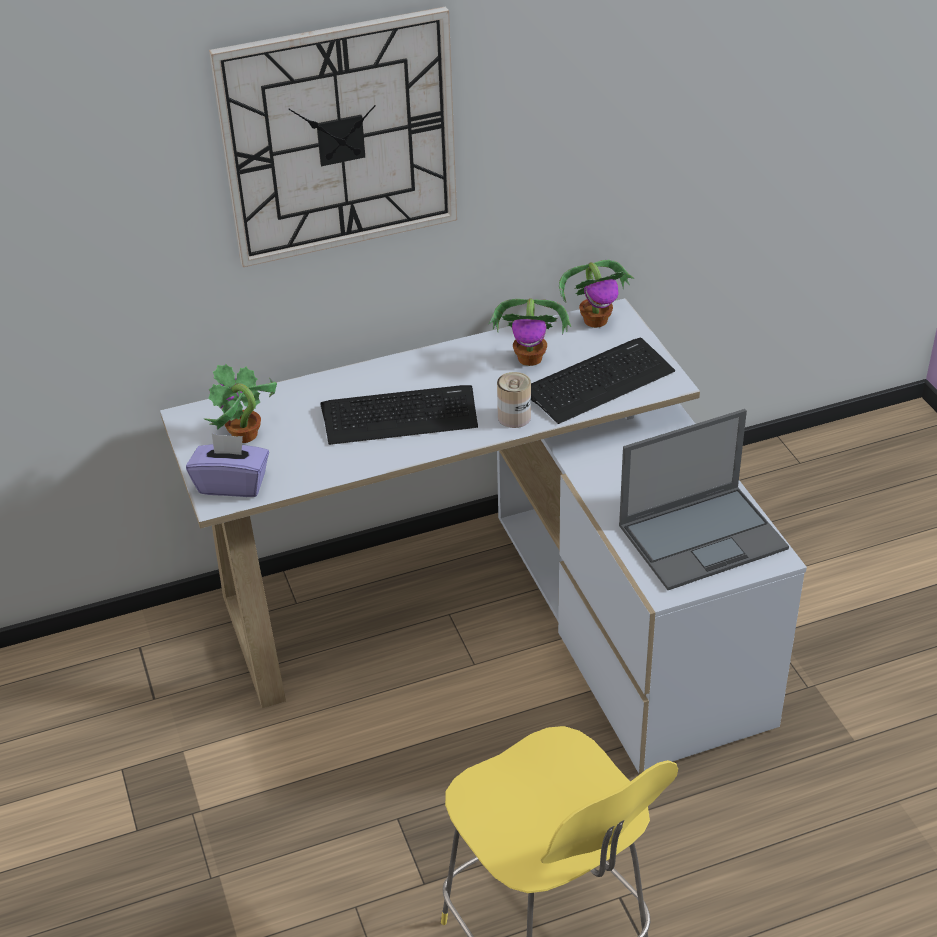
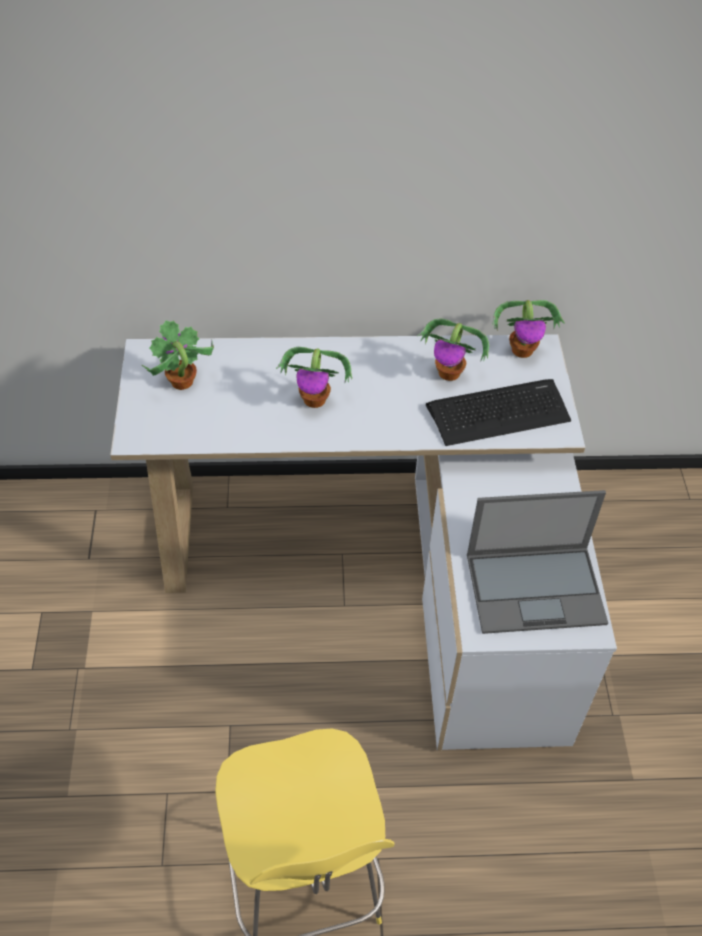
camera: 15 degrees right, 10 degrees up
(232, 484) = (152, 426): purple tissue box -> none
(339, 138) = (306, 146): wall clock -> none
(400, 416) = (315, 399): keyboard -> potted plant
(514, 417) = (411, 428): can -> none

